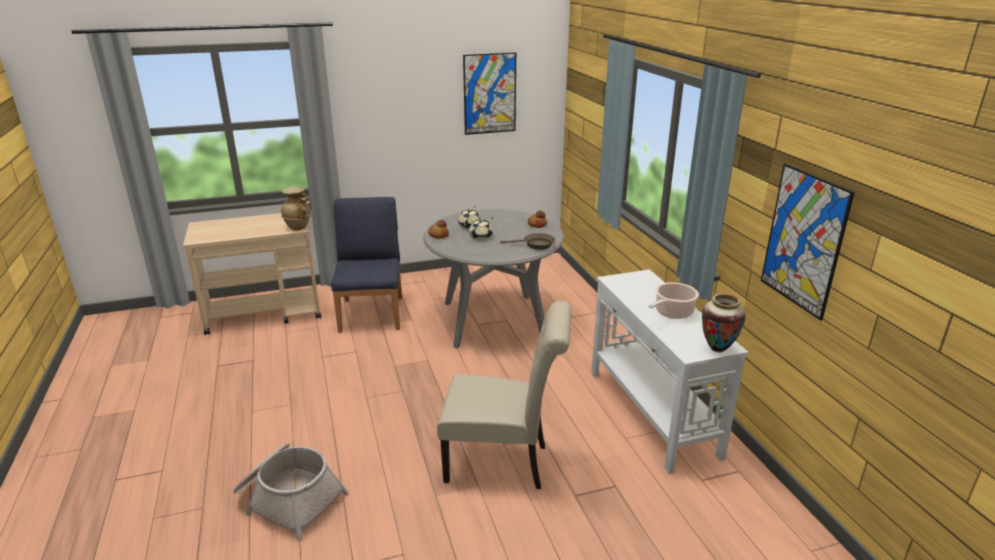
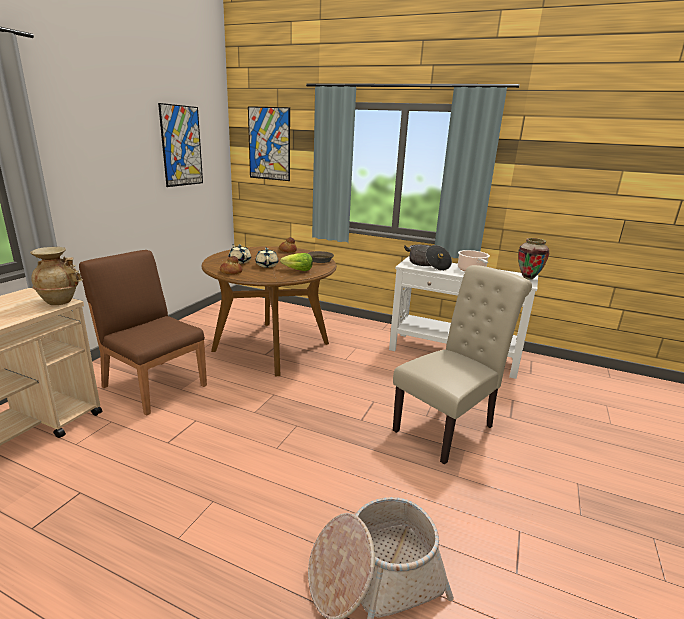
camera: 50 degrees left, 5 degrees down
(372, 313) = (154, 385): blue chair -> brown chair
(492, 250) = (297, 270): none -> lettuce
(494, 320) = (271, 347): grey dining table -> brown dining table
(639, 287) = (427, 264): none -> cooking pot
(803, 240) = (557, 192): picture -> picture (269, 144)

